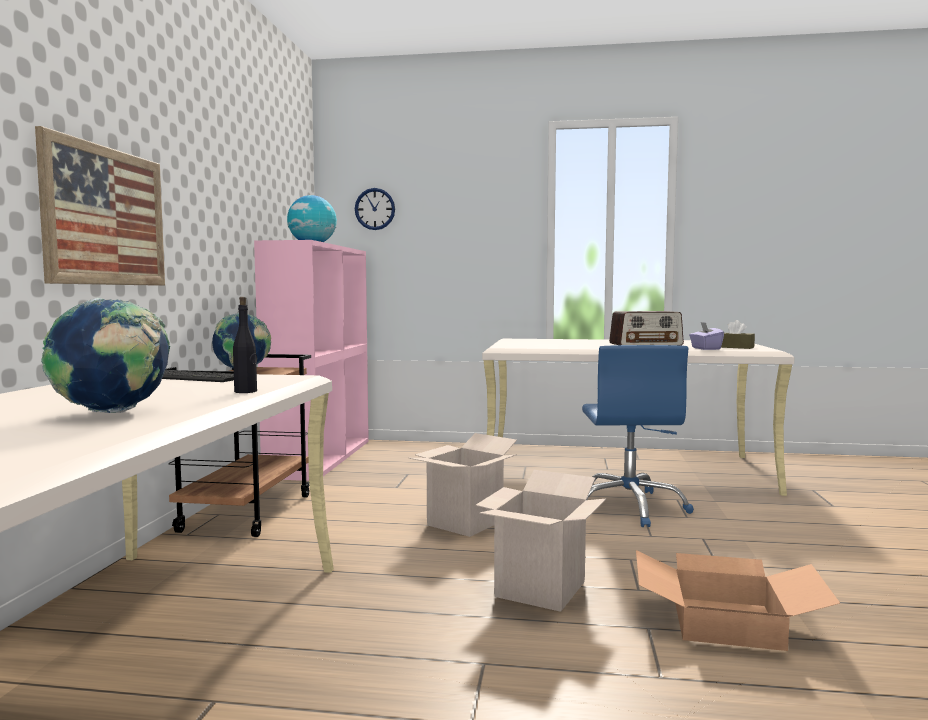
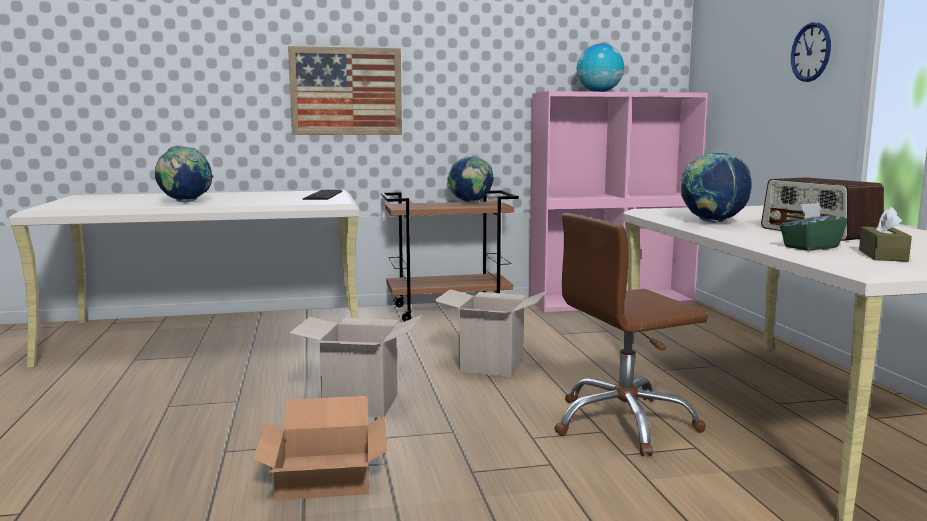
camera: 70 degrees right, 5 degrees up
(246, 391) = (262, 204): black bottle -> none
(375, 209) = (725, 42): wall clock -> wall clock (811, 52)
(589, 347) = (712, 222): none -> globe
(629, 507) = (624, 423): blue office chair -> brown office chair
(705, 348) = (810, 247): purple tissue box -> green tissue box

